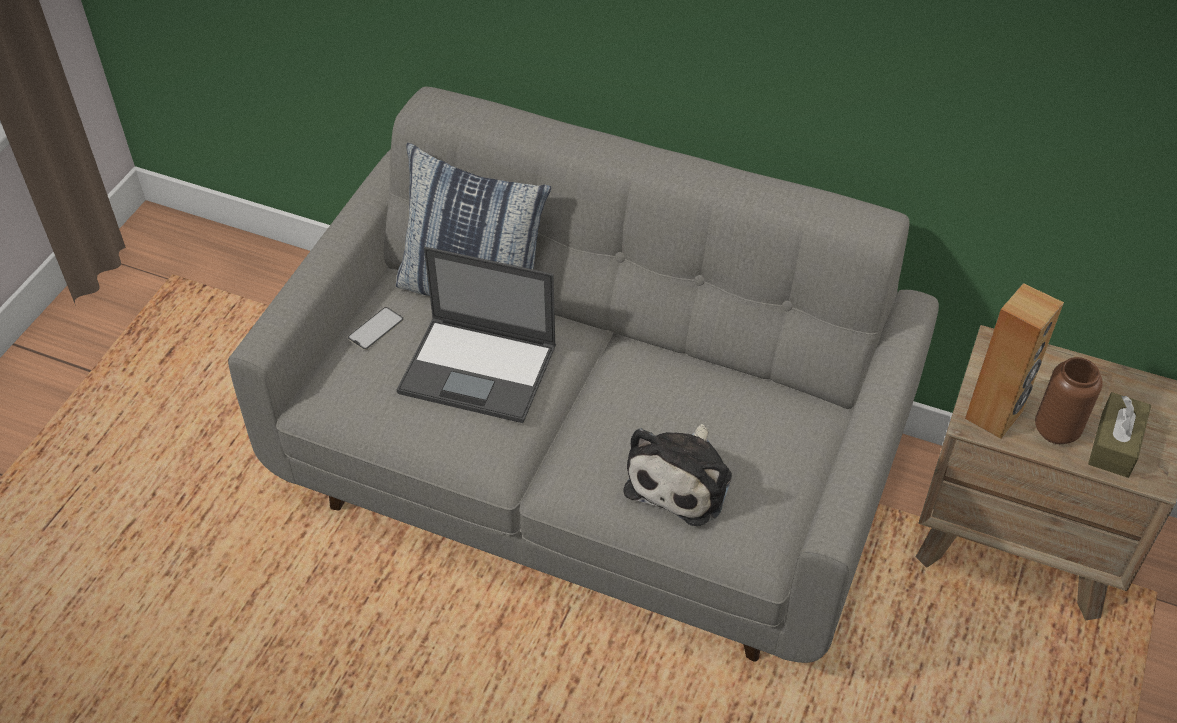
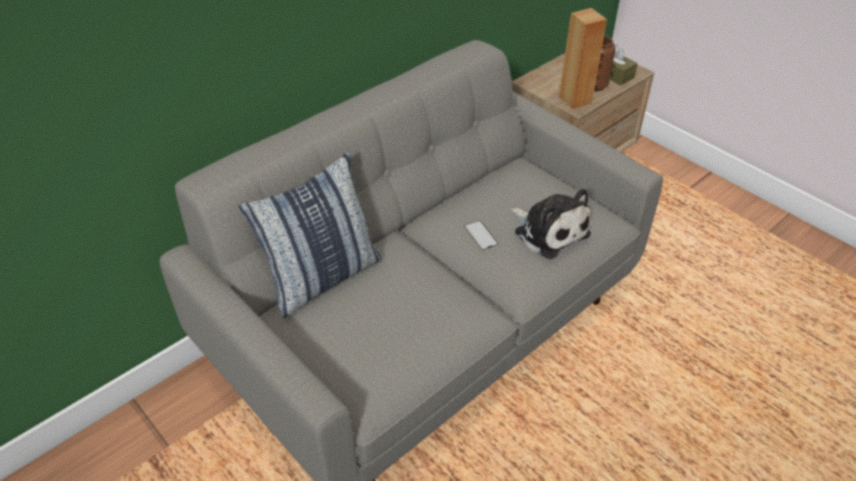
camera: 65 degrees left, 5 degrees down
(375, 329) = (321, 341): phone -> phone (481, 235)
(480, 369) = (401, 294): laptop -> none

